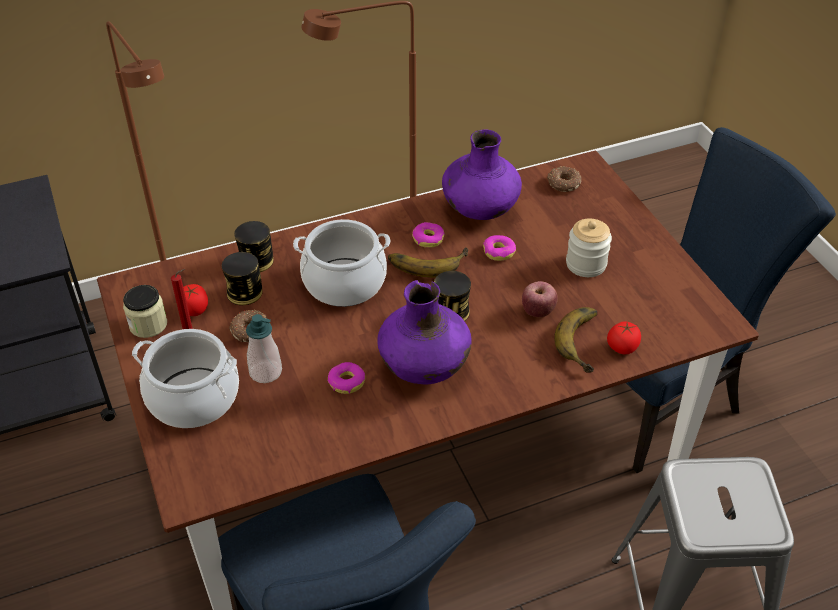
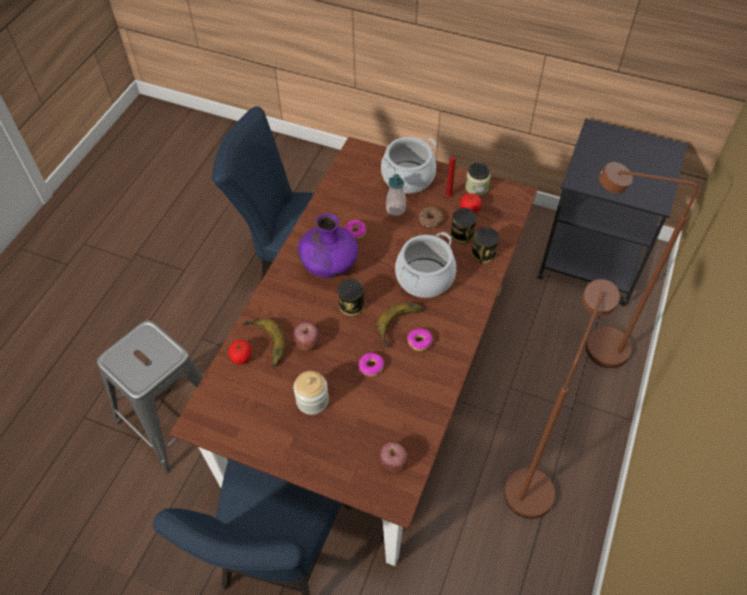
camera: 135 degrees right, 10 degrees up
(479, 210) = (418, 390): purple vase -> none
(563, 184) = (393, 463): donut -> apple

